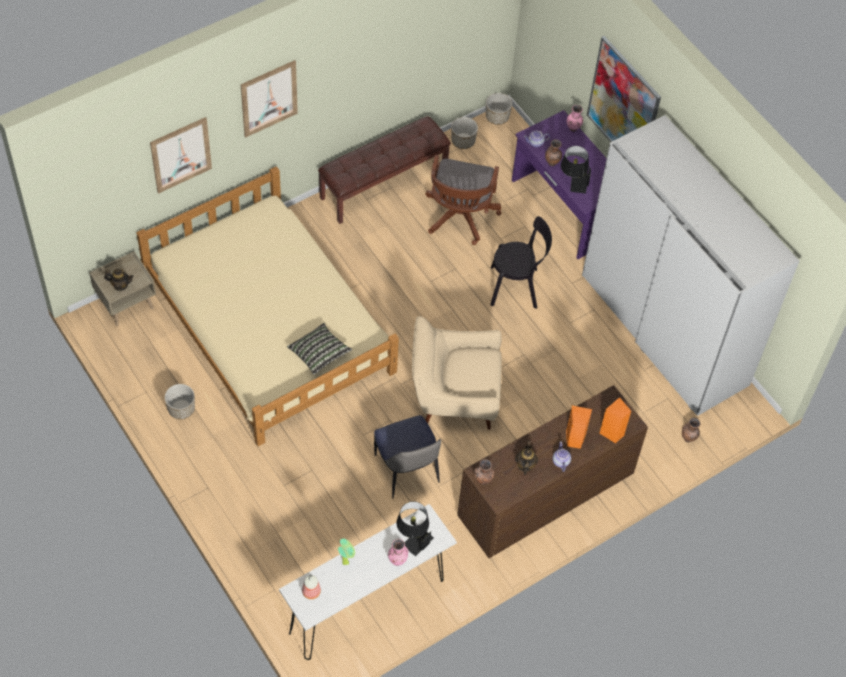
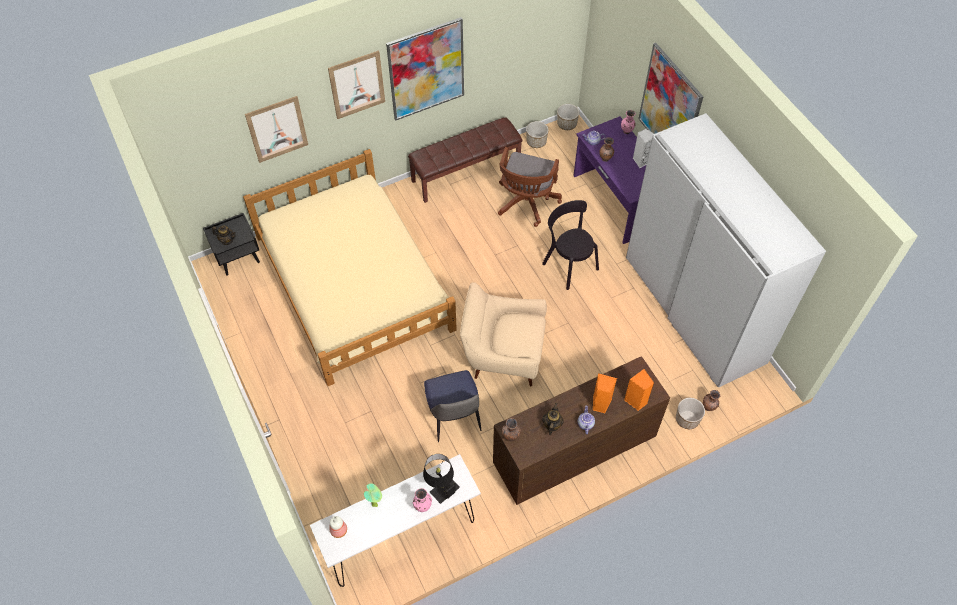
camera: 10 degrees right, 0 degrees up
(127, 304) = (238, 258): beige nightstand -> black nightstand
(181, 409) = (268, 349): planter -> planter (687, 419)
(319, 353) = (386, 309): pillow -> none
(343, 74) = (426, 69): none -> picture
(517, 287) = (568, 264): black chair -> black chair turned 135 degrees counterclockwise
(573, 182) = (622, 176): black table lamp -> none
(593, 162) = (641, 160): none -> white speaker

